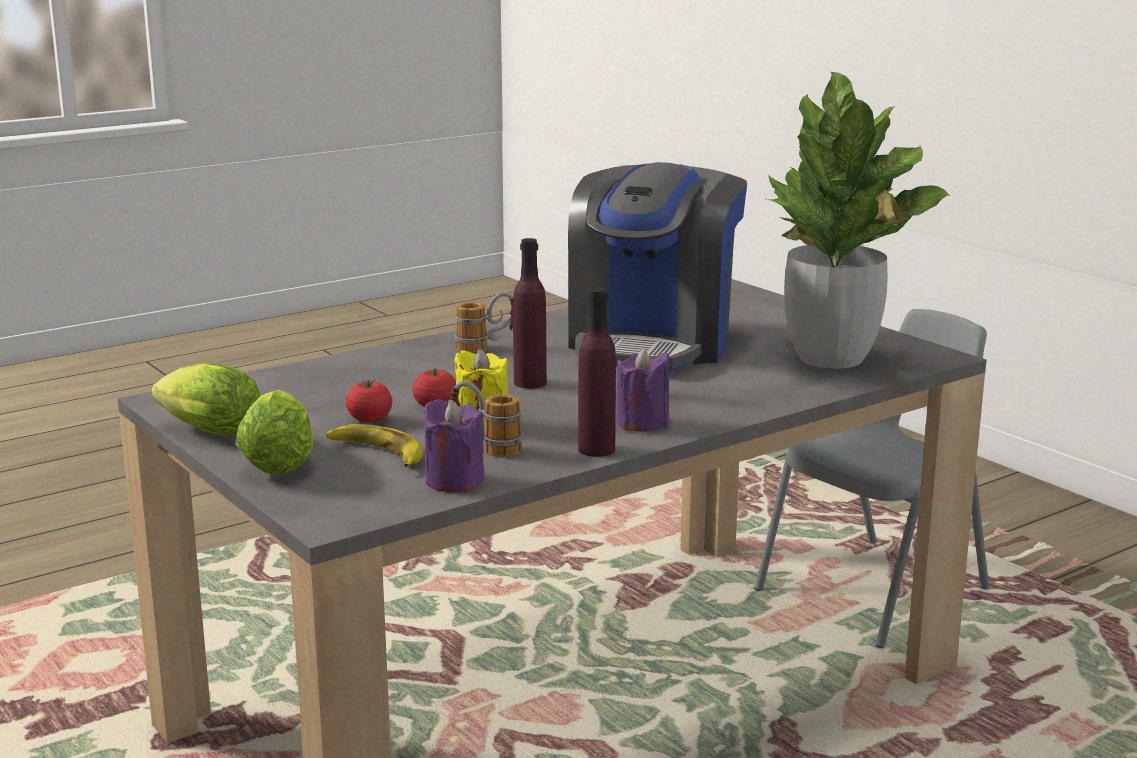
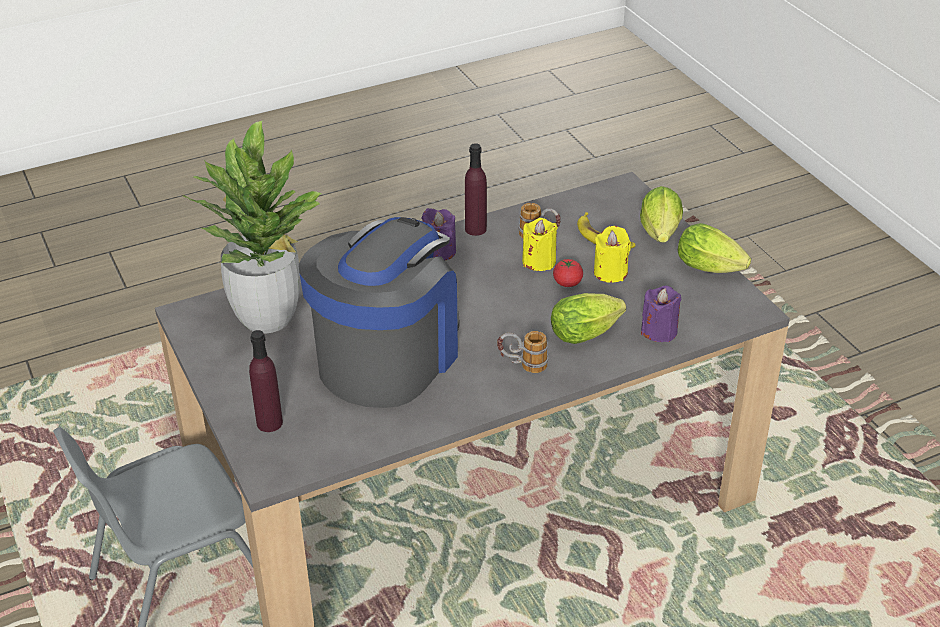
camera: 170 degrees left, 20 degrees up
(370, 419) = (610, 272): tomato -> yellow candle
(405, 371) = (588, 333): none -> lettuce
(454, 481) = (560, 210): purple candle -> purple candle (659, 331)
(530, 383) = (499, 306): purple bottle -> purple bottle (269, 423)

